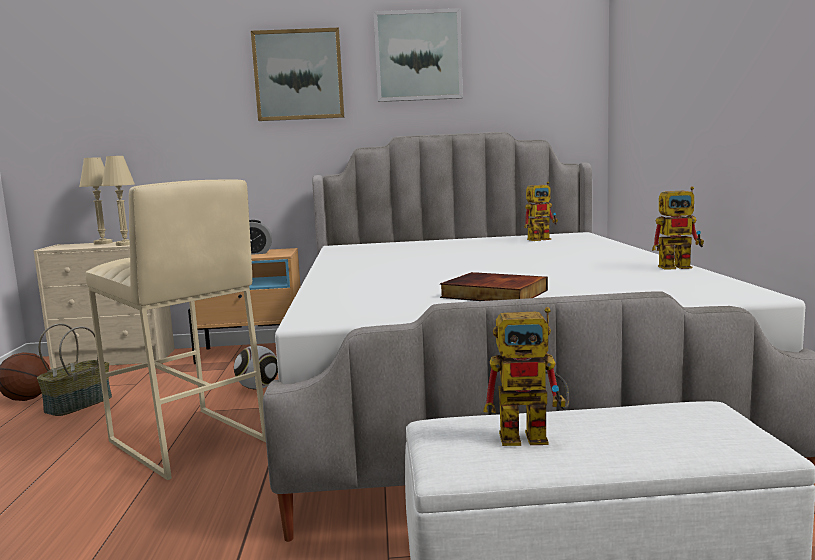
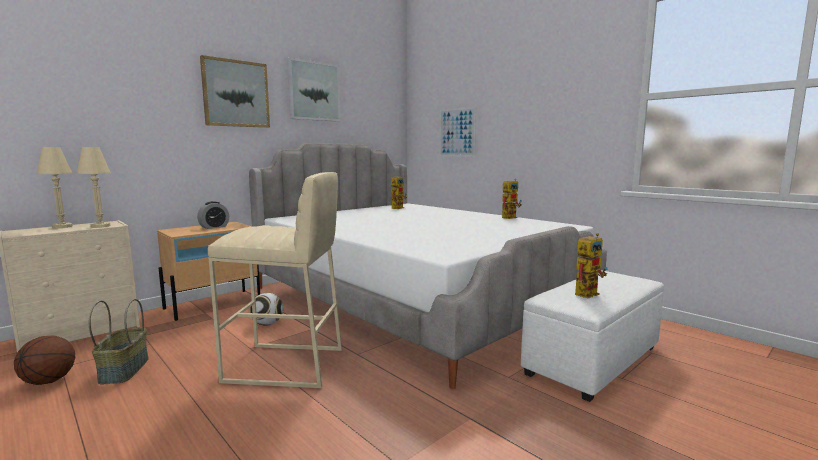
camera: 40 degrees left, 0 degrees up
(492, 294) = (481, 235): book -> none
(657, 97) = (457, 132): none -> picture

